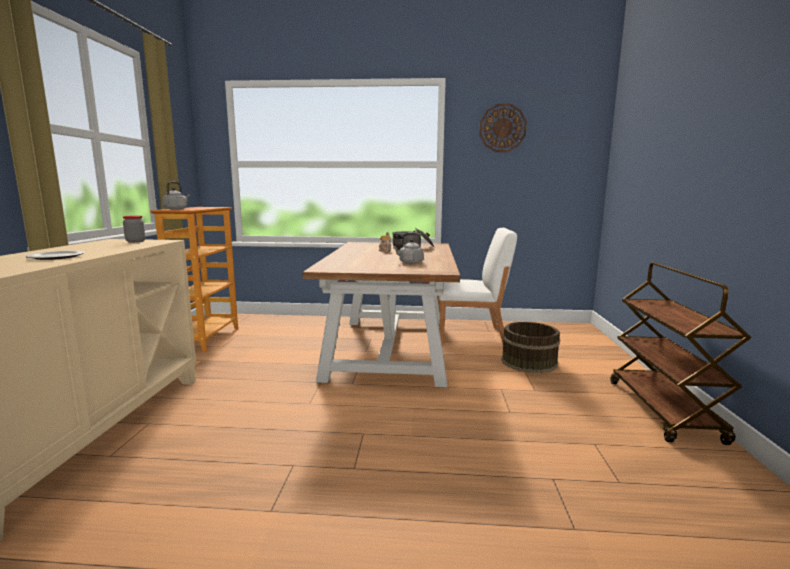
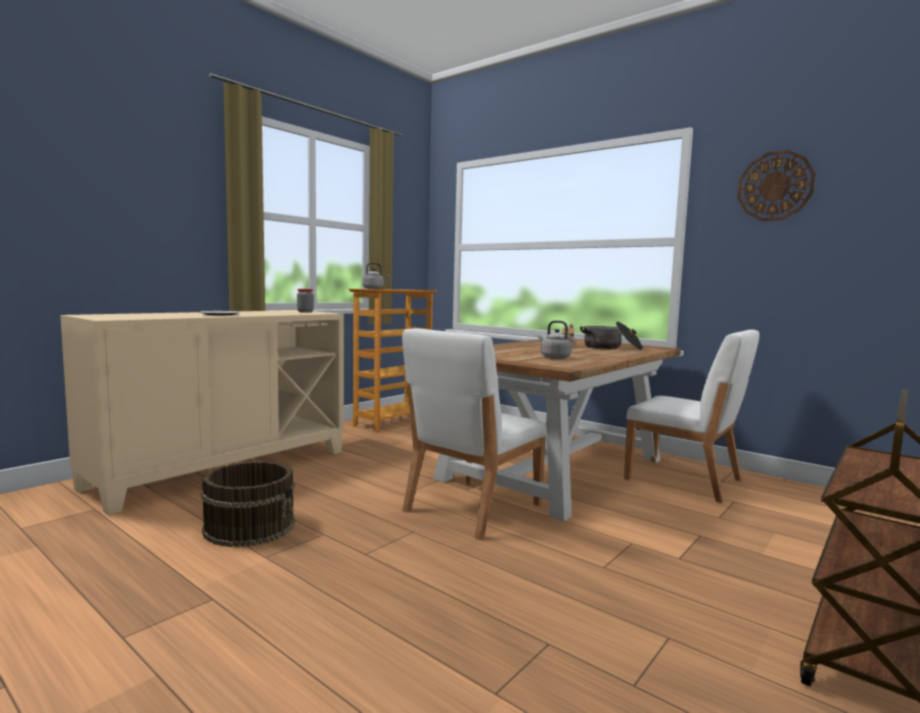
camera: 35 degrees right, 5 degrees down
(377, 398) = (471, 508): none -> white chair
(528, 362) = (725, 527): brown bucket -> brown bucket (250, 526)

